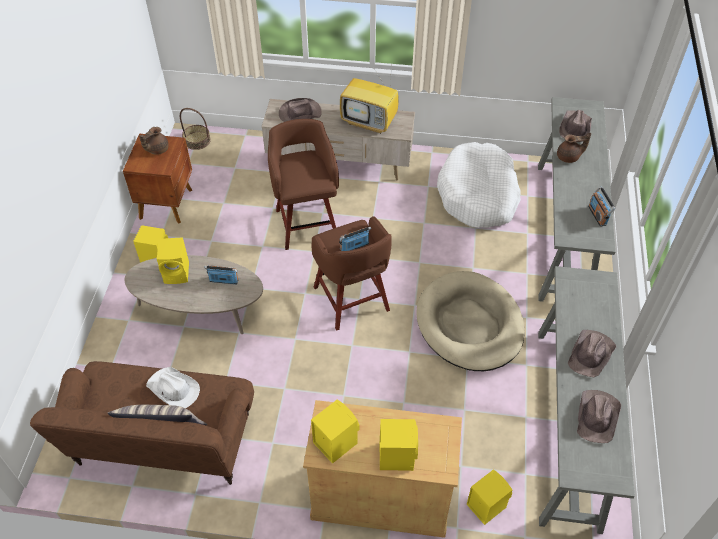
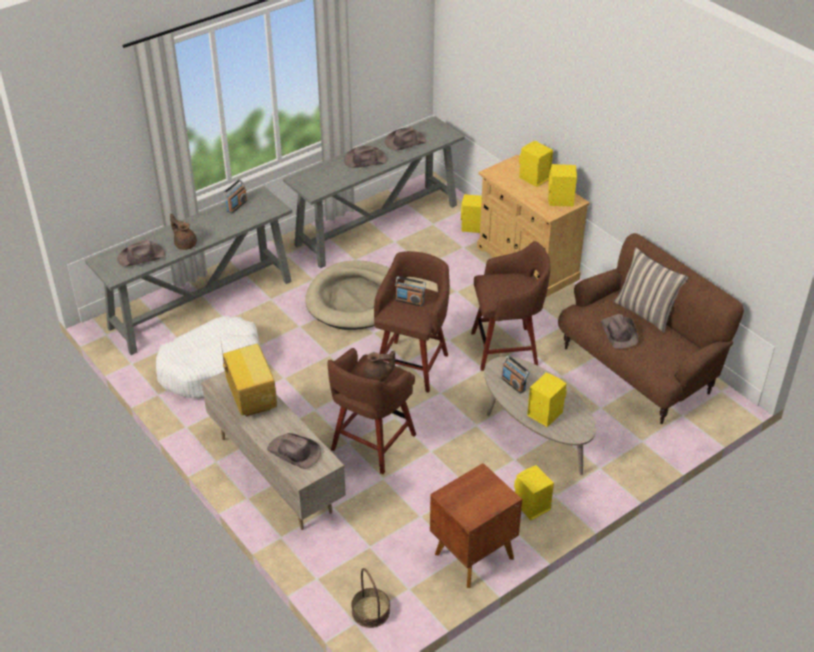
camera: 135 degrees left, 10 degrees down
(157, 149) = (469, 499): brown teapot -> brown teapot (378, 377)
(173, 389) = (619, 332): white hat -> brown hat
(296, 374) = (507, 348): none -> brown stool

